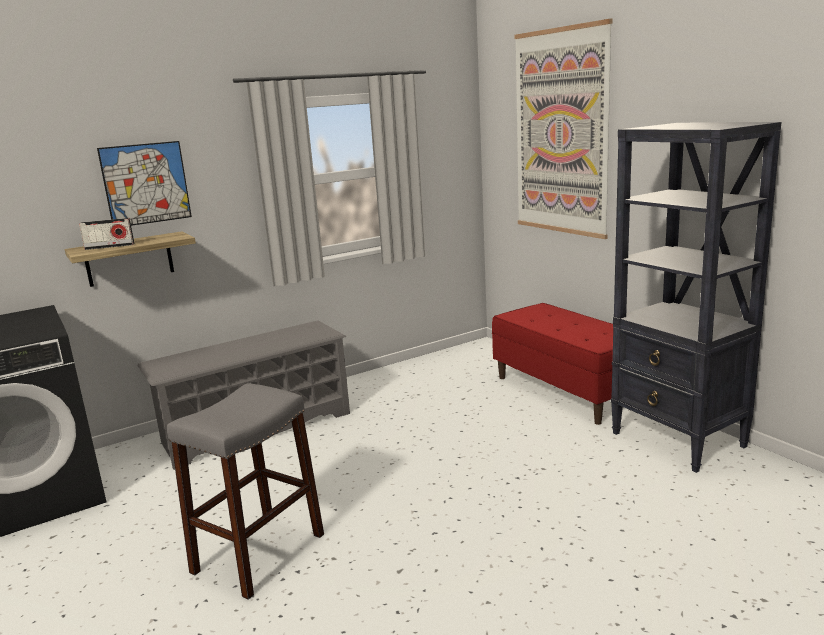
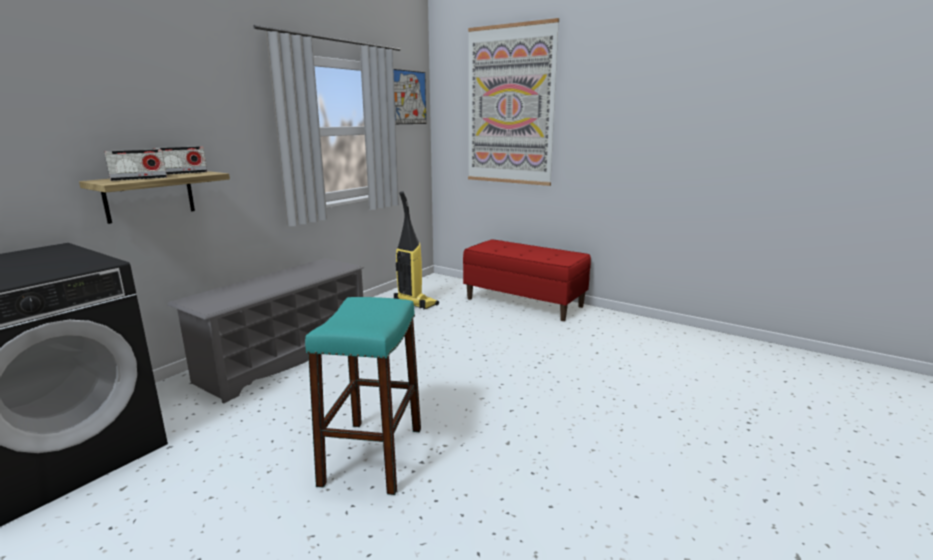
camera: 25 degrees left, 0 degrees up
(146, 183) = (167, 118): picture -> picture (409, 97)
(157, 237) = (182, 173): none -> radio
(259, 553) = (373, 455): grey stool -> turquoise stool
(432, 378) = (415, 303): none -> vacuum cleaner
(678, 440) = (623, 324): black bookcase -> none

